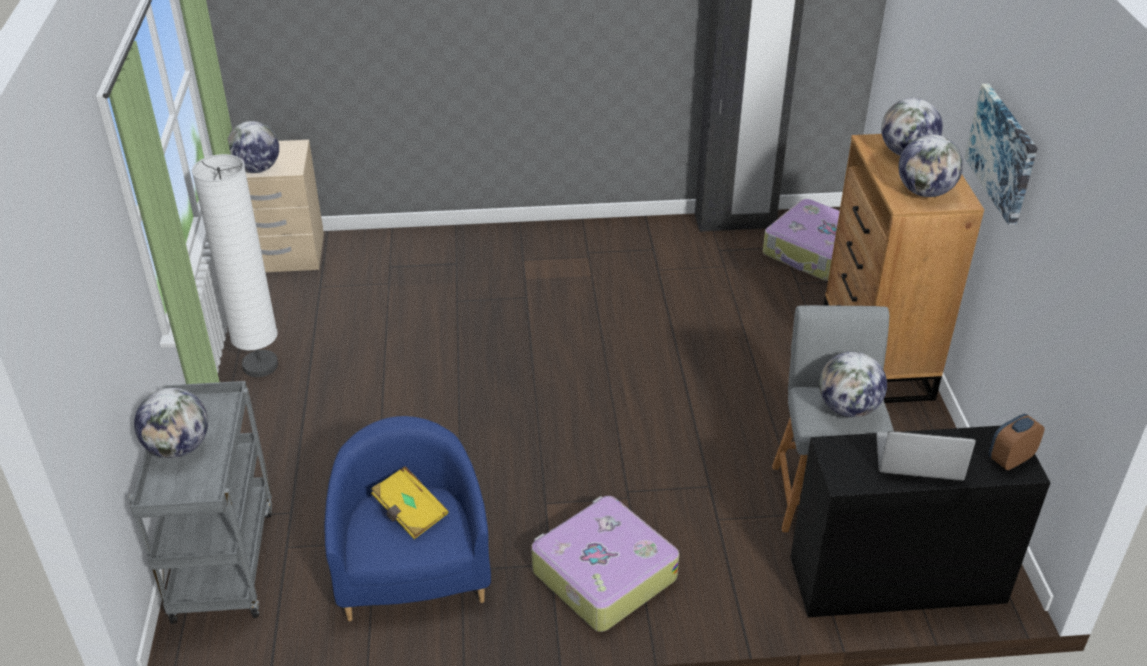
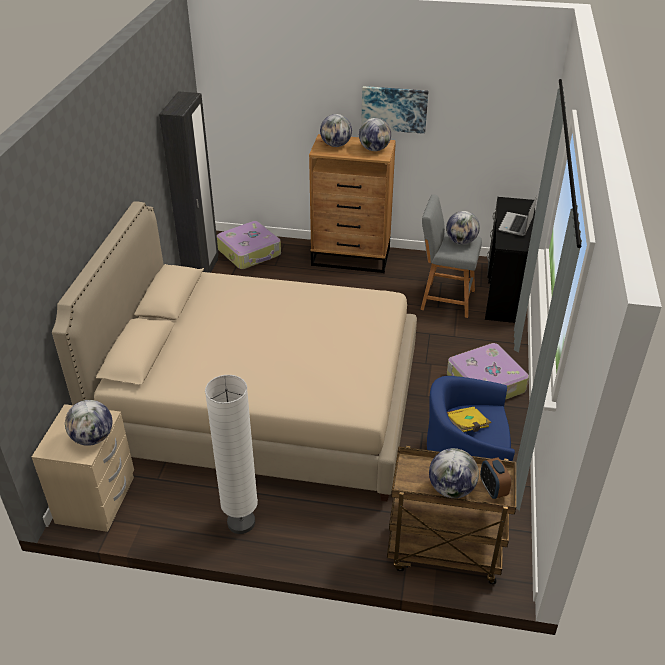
camera: 75 degrees left, 0 degrees up
(222, 561) = (443, 554): grey cart -> brown cart
(469, 339) = (262, 405): none -> beige bed
(1010, 459) = (519, 204): alarm clock -> alarm clock (493, 489)

